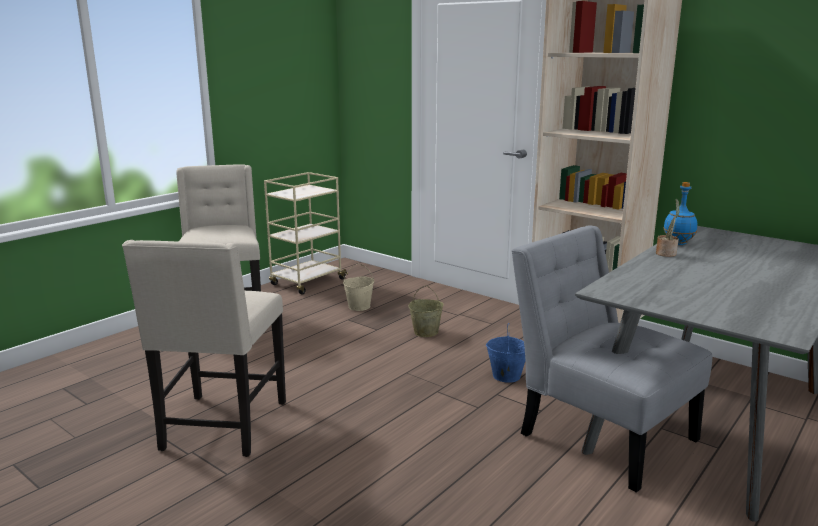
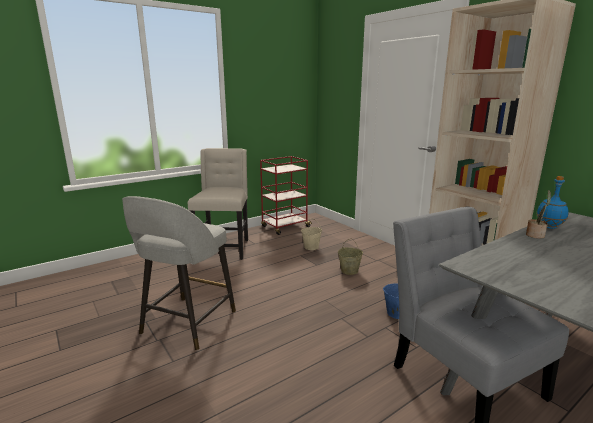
camera: 15 degrees right, 0 degrees up
(222, 427) = (187, 323): beige chair -> grey stool
(307, 282) = (285, 227): beige cart -> red cart

